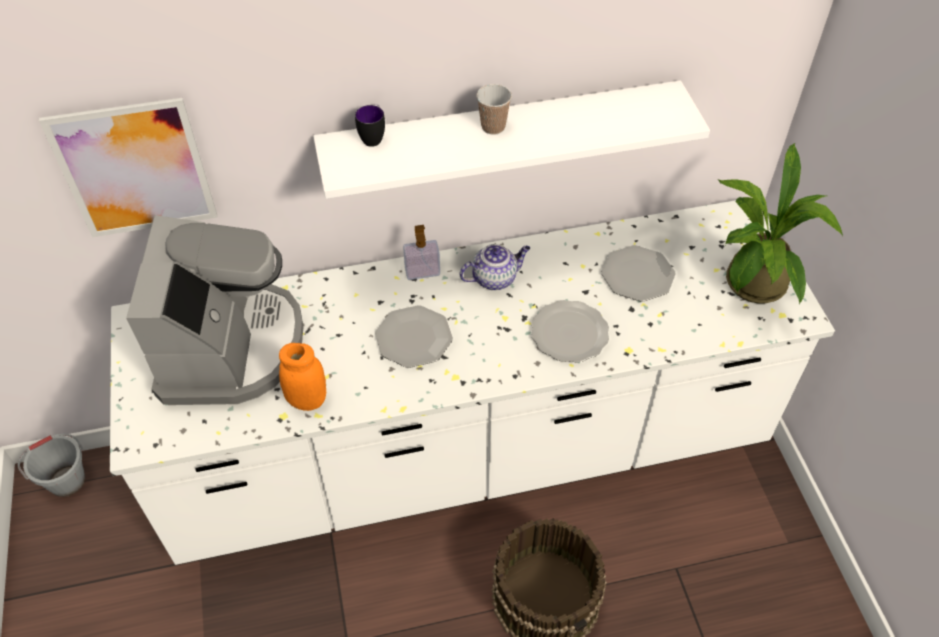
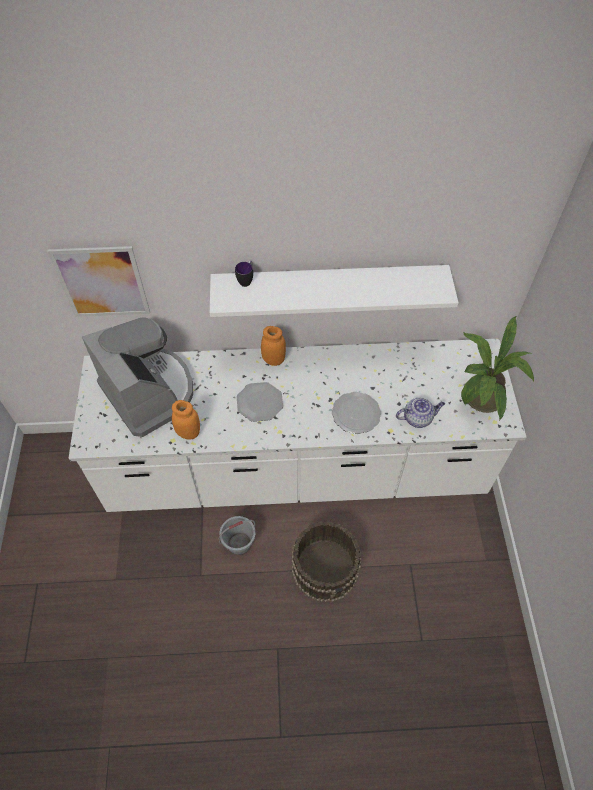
camera: 10 degrees right, 5 degrees up
(67, 481) = (52, 450): grey bucket -> grey bucket (239, 544)
(231, 347) = (149, 392): coffee machine -> coffee machine turned 45 degrees counterclockwise
(422, 271) = (273, 360): soap dispenser -> orange jar
(493, 127) = (321, 283): cup -> none
(495, 278) = (317, 370): teapot -> teapot (418, 418)
(637, 275) = (408, 381): plate -> none

